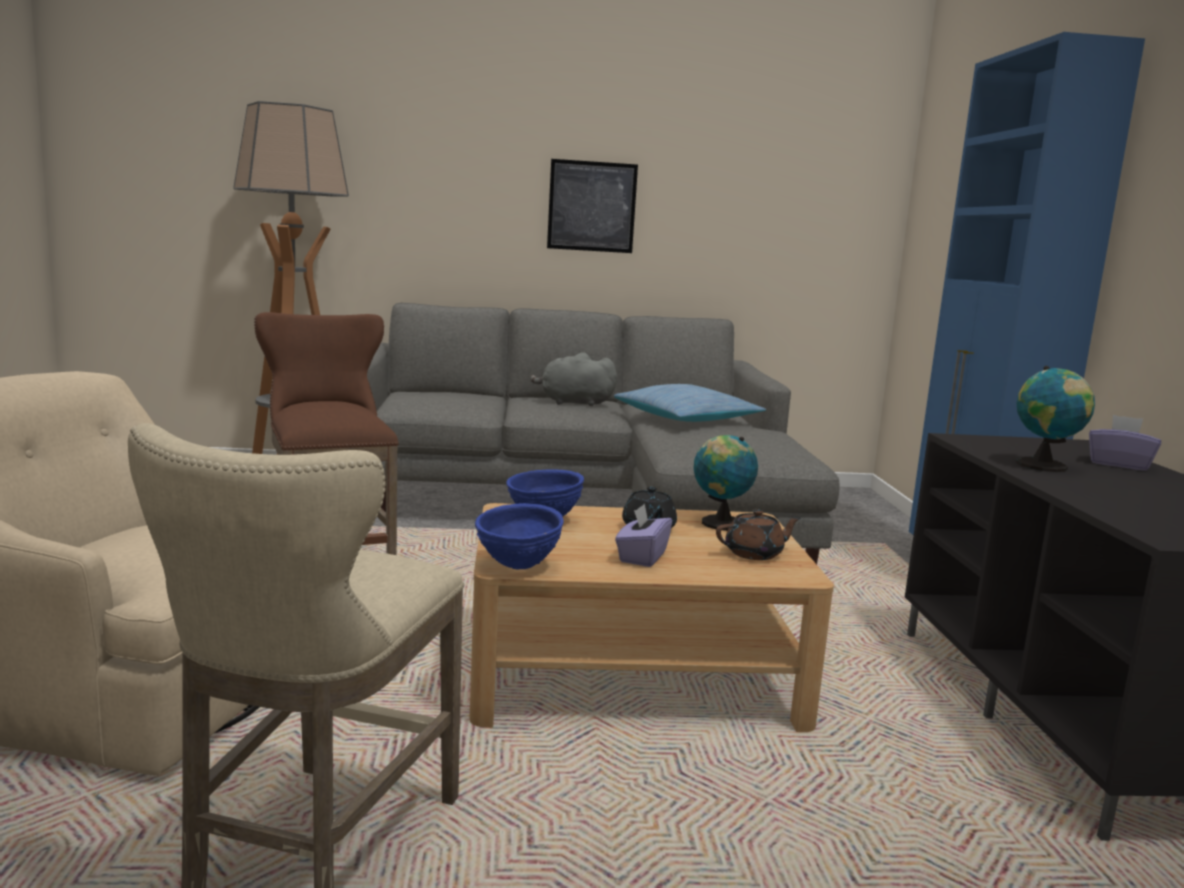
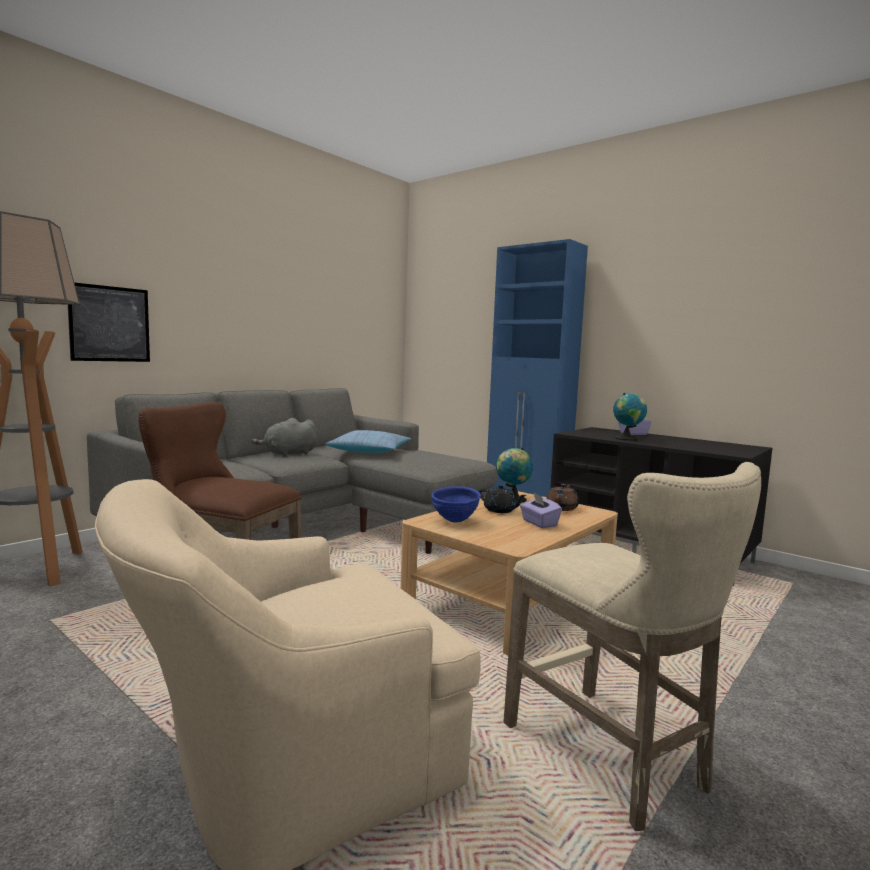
camera: 45 degrees left, 5 degrees down
(517, 567) = (519, 545): blue bowl -> none
(592, 206) = (248, 316): picture -> picture (110, 324)

